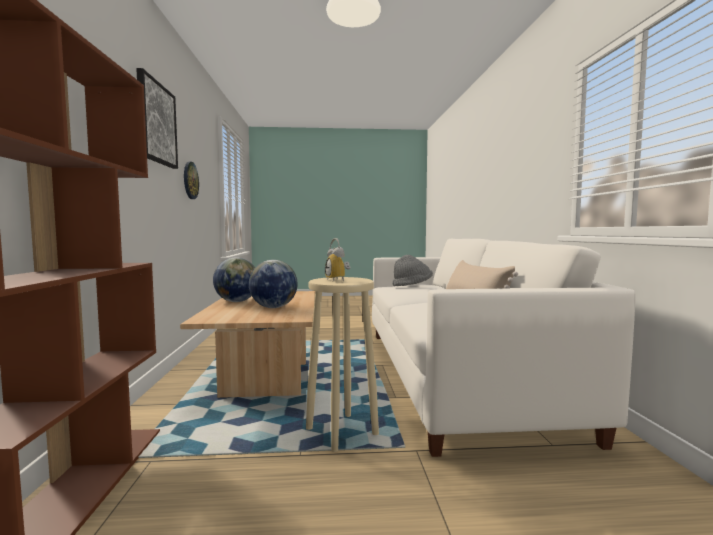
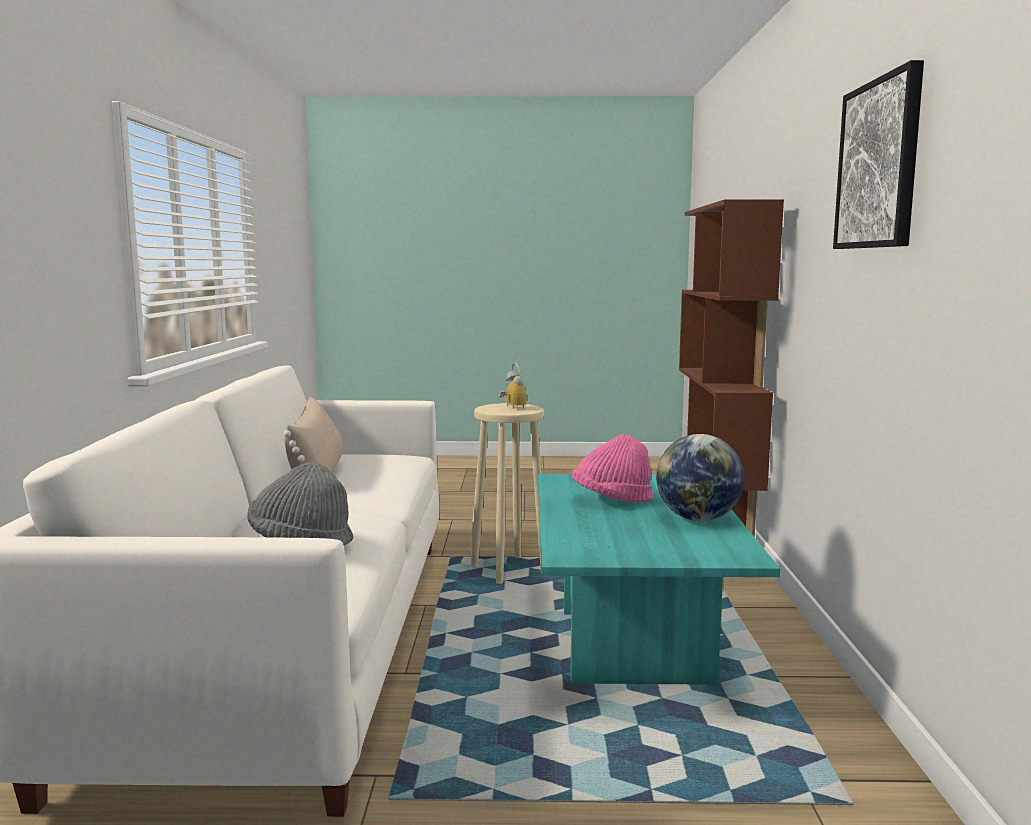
camera: 175 degrees left, 5 degrees up
(190, 180) = (974, 259): wall clock -> none
(266, 379) = (633, 645): beige coffee table -> turquoise coffee table
(273, 307) = (612, 500): globe -> pink hat

